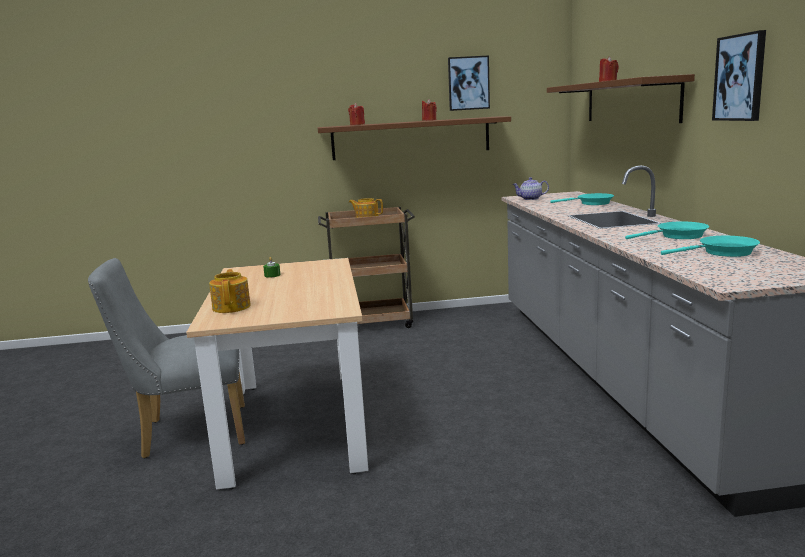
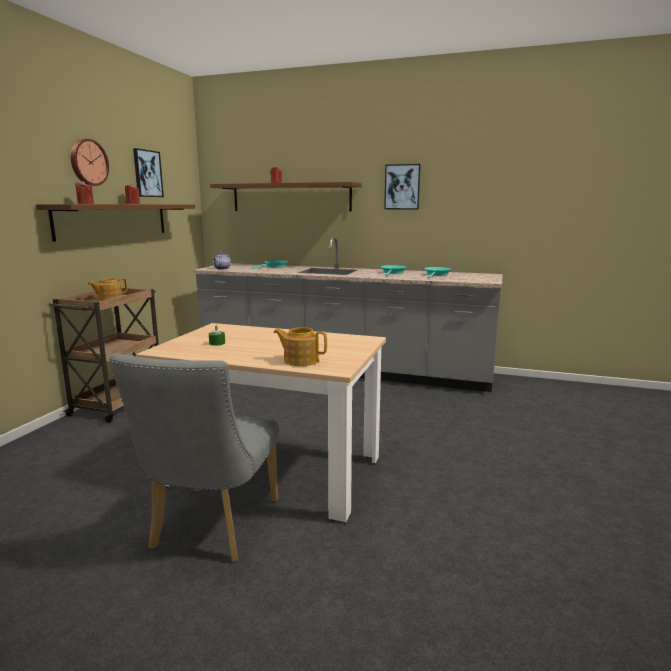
camera: 65 degrees left, 0 degrees up
(381, 82) = (88, 162): none -> wall clock

